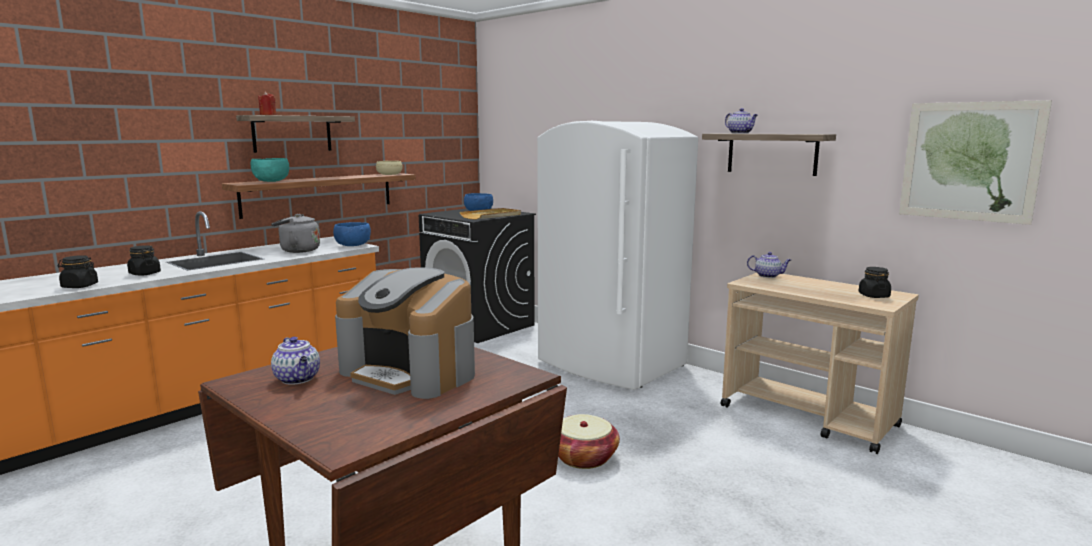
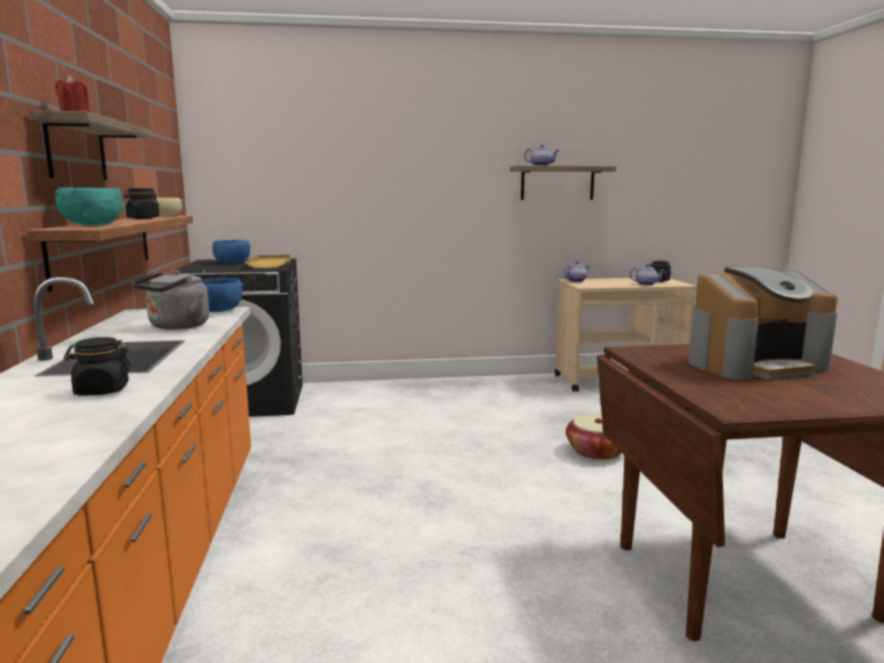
camera: 50 degrees left, 0 degrees up
(79, 286) = (85, 429): black jar -> black jar (143, 218)
(298, 379) = (744, 391): teapot -> teapot (646, 284)
(611, 364) = (446, 392): white fridge -> none
(969, 161) = (687, 185): picture -> none

